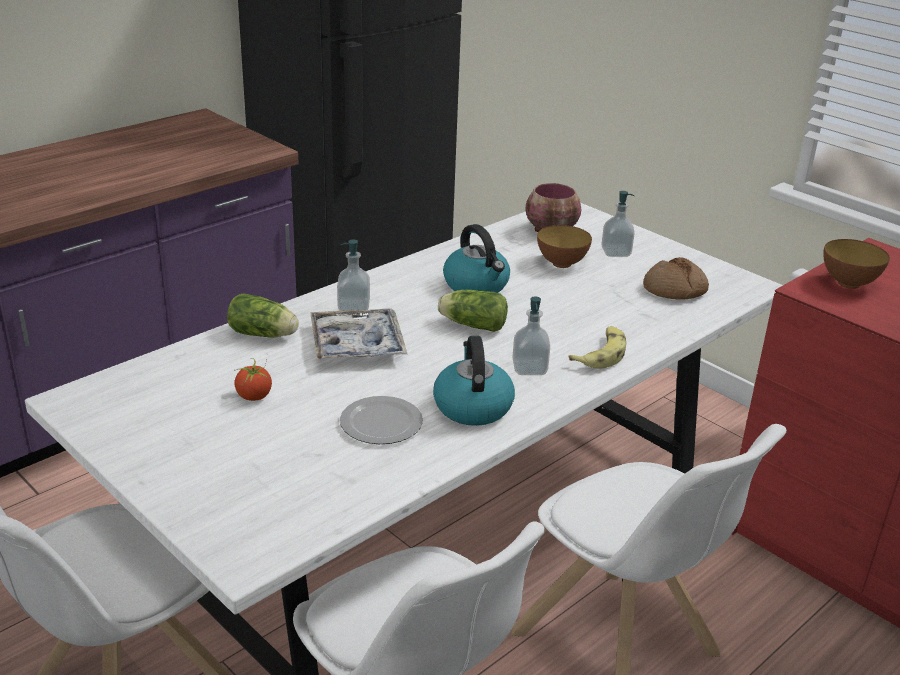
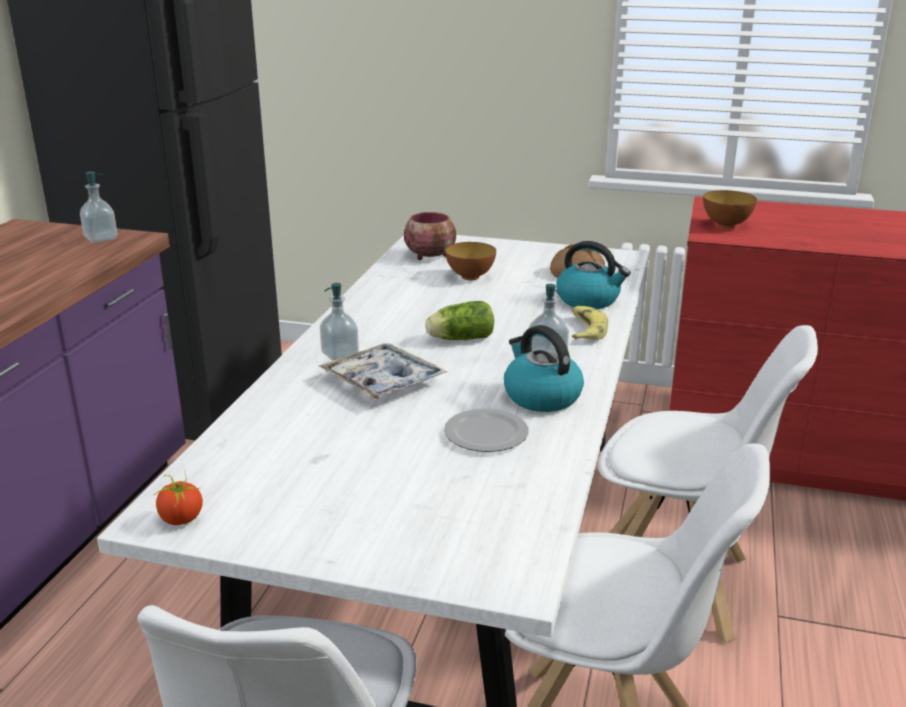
camera: 30 degrees left, 5 degrees down
(254, 396) = (343, 451): tomato -> tomato (181, 519)
(265, 334) = (285, 400): lettuce -> none
(477, 285) = (424, 310): kettle -> kettle (589, 300)
(616, 252) = (500, 259): soap dispenser -> soap dispenser (101, 238)

